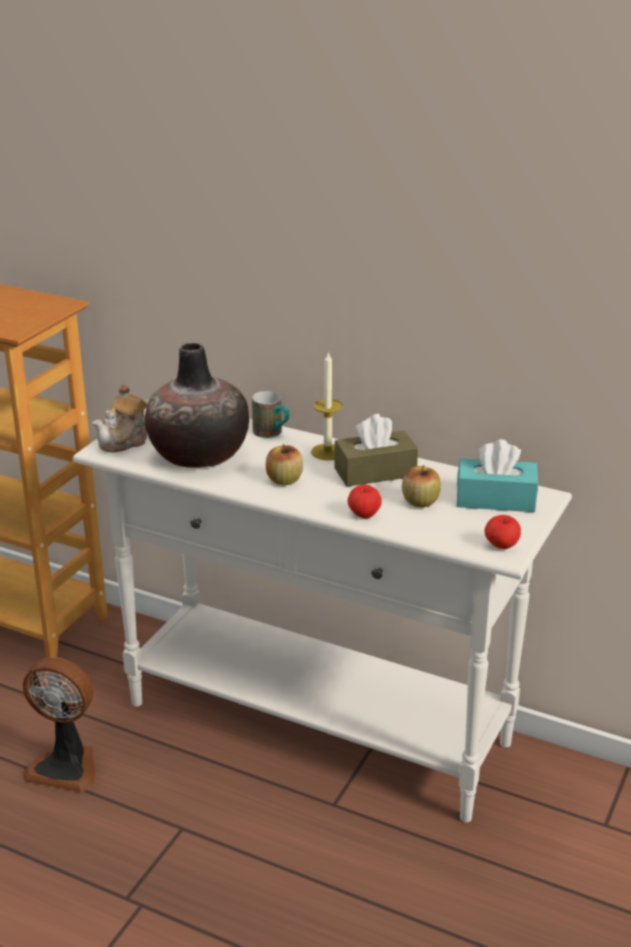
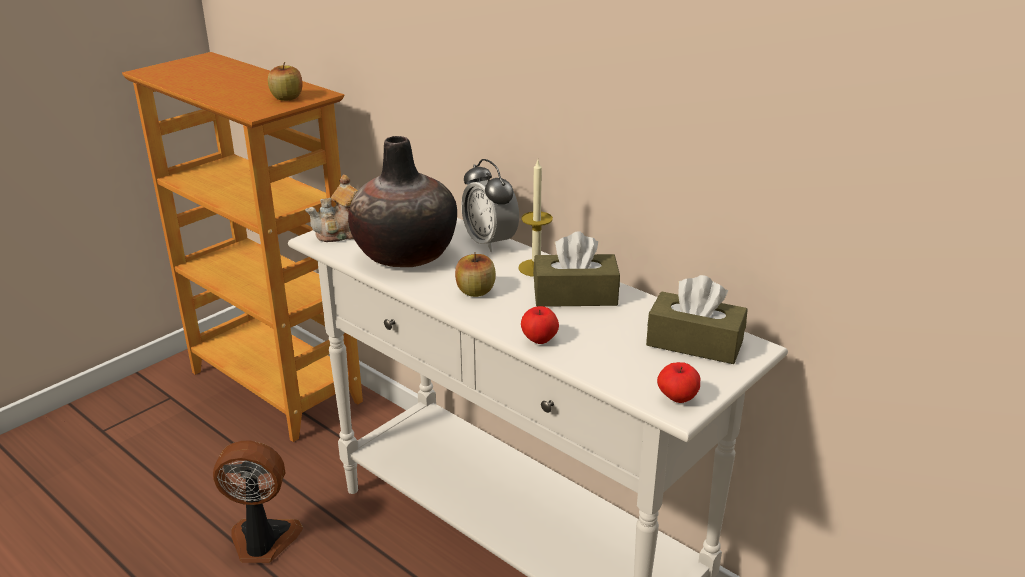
camera: 15 degrees right, 0 degrees up
(66, 766) = (262, 542): fan -> fan turned 150 degrees clockwise
(272, 433) = (490, 242): mug -> alarm clock
(420, 502) = (608, 334): apple -> apple (287, 98)
(495, 499) = (694, 343): turquoise tissue box -> brown tissue box

